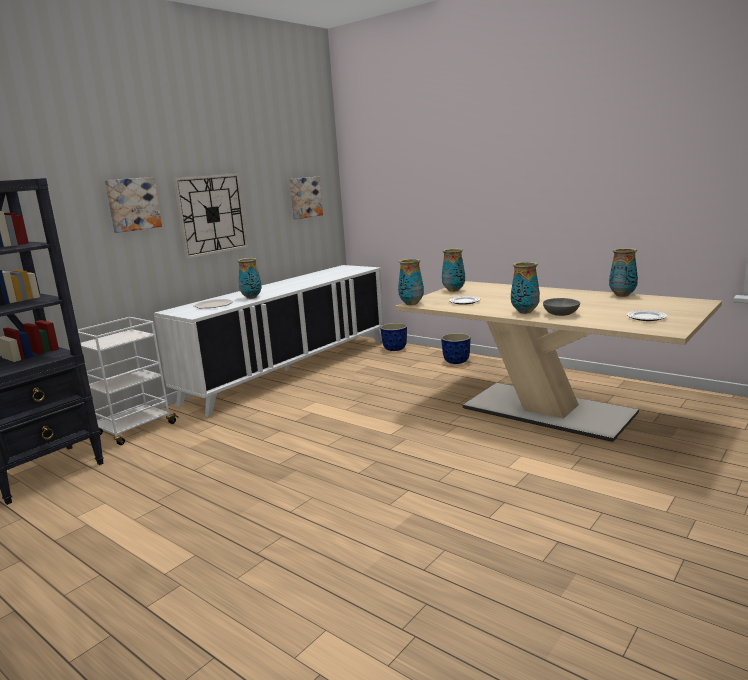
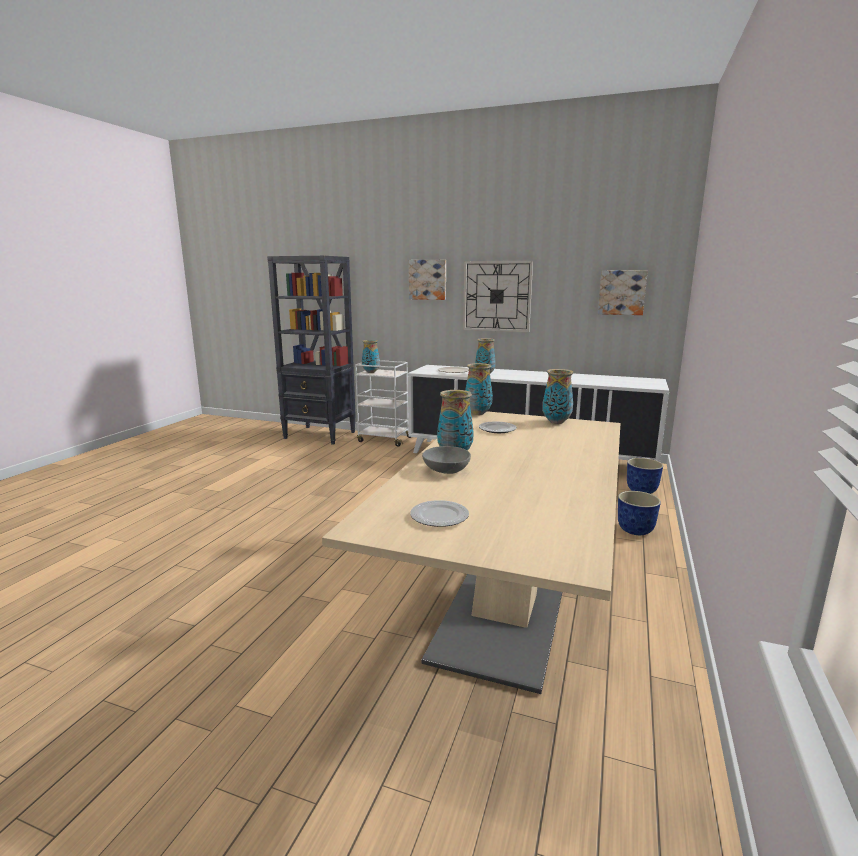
camera: 70 degrees right, 0 degrees up
(622, 295) = (591, 505): vase -> vase (370, 372)

